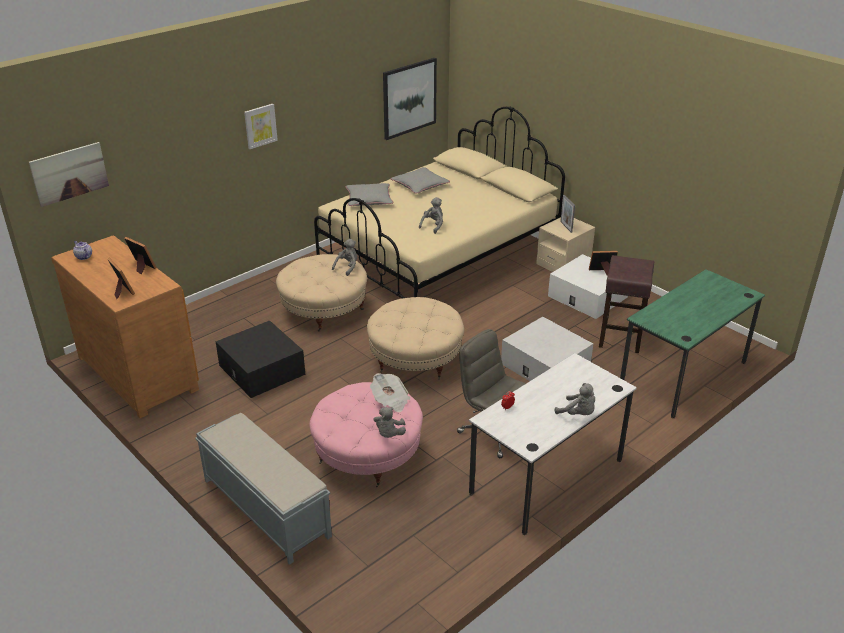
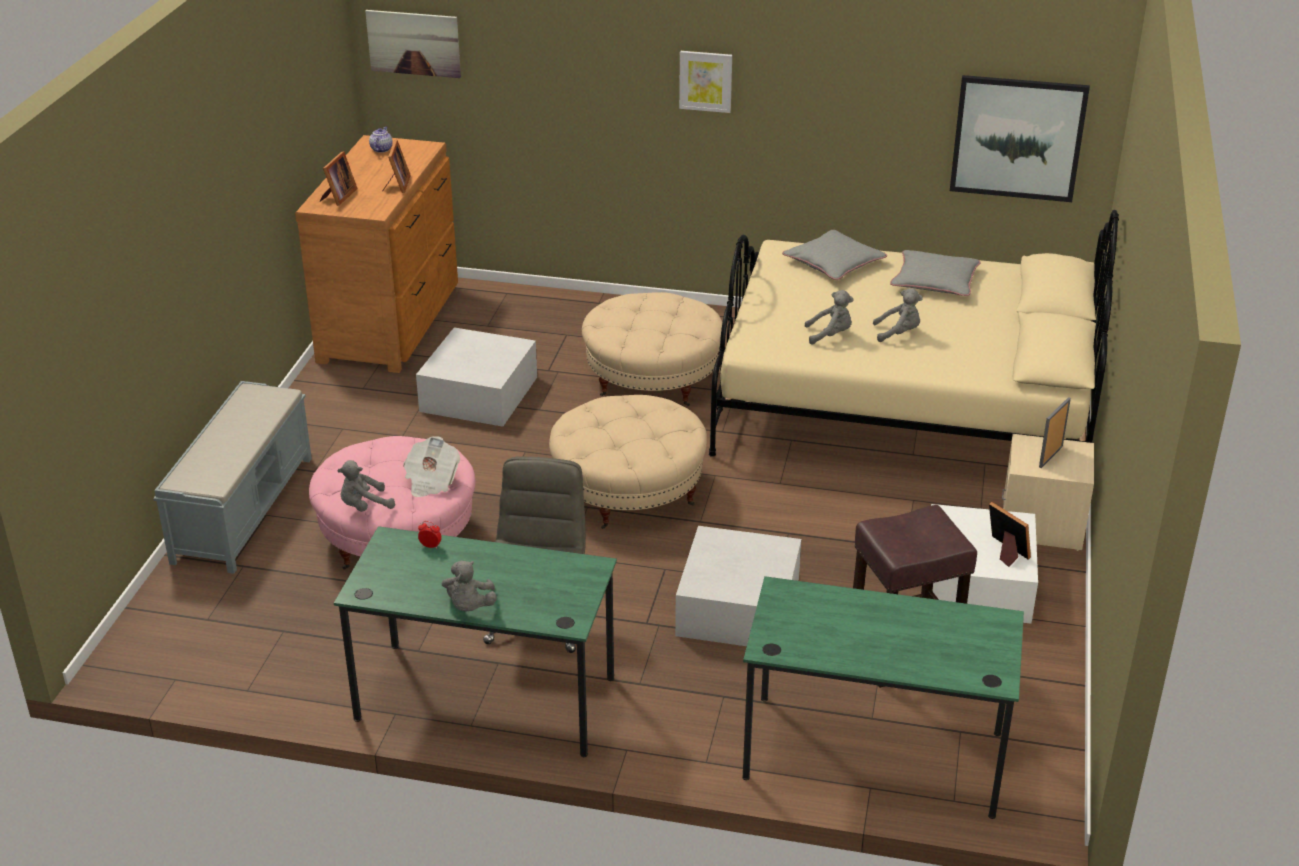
camera: 55 degrees right, 0 degrees up
(262, 370) = (479, 394): black storage box -> white storage box
(347, 267) = (689, 331): grey plush toy -> grey plush toy (898, 333)
(546, 476) = (485, 698): white desk -> green desk

